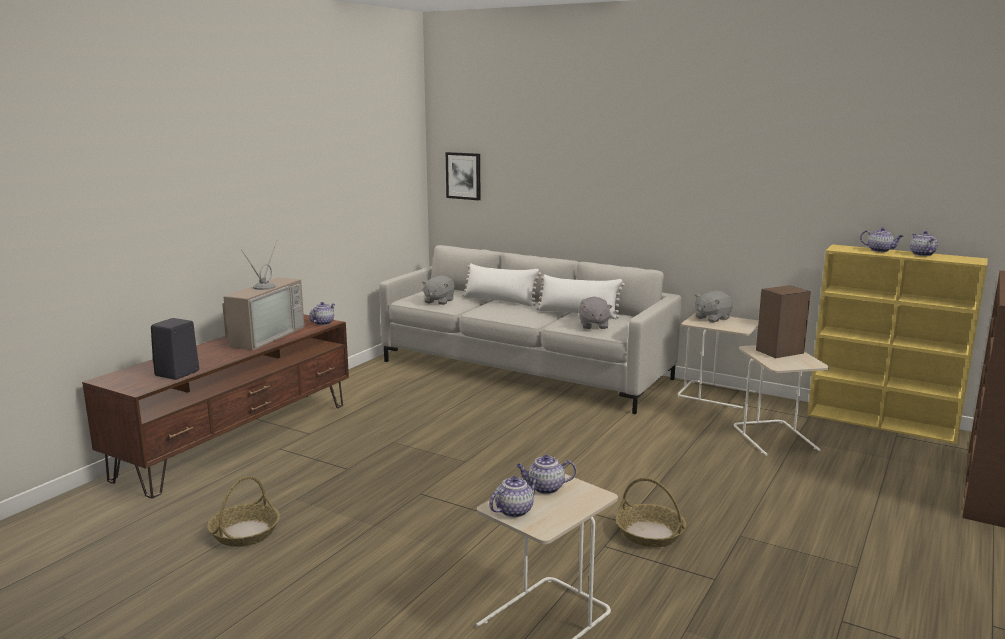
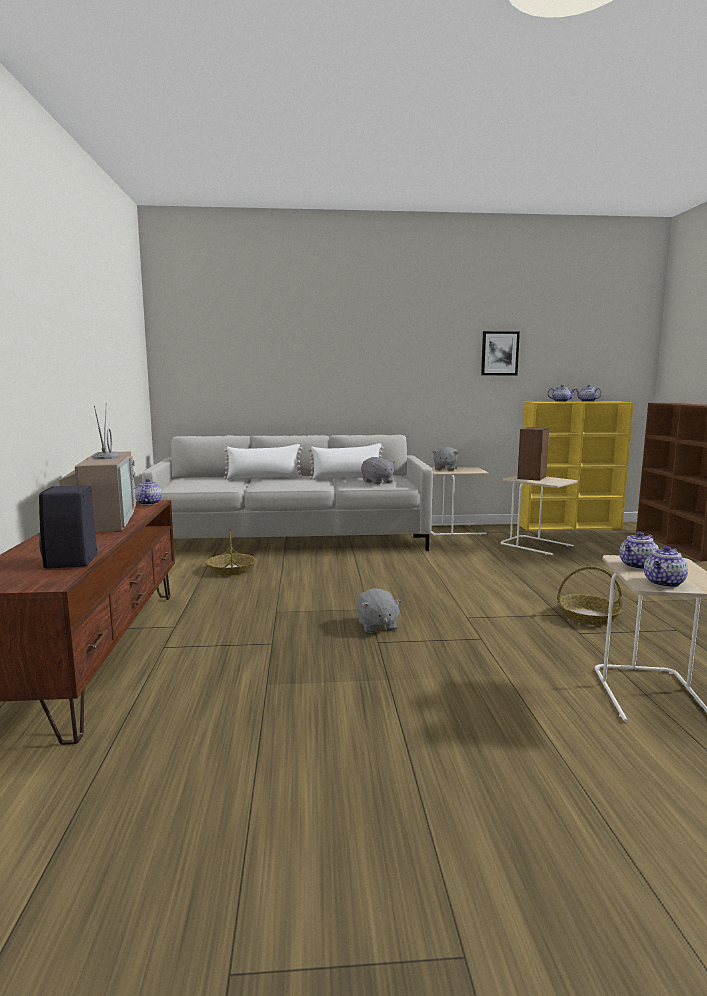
camera: 35 degrees left, 5 degrees down
(245, 532) = (268, 733): basket -> basket (231, 570)
(438, 301) = (209, 484): grey plush toy -> grey plush toy (376, 626)
(463, 176) = (193, 368): picture -> picture (499, 353)
(514, 510) = (664, 583): teapot -> teapot turned 150 degrees counterclockwise

